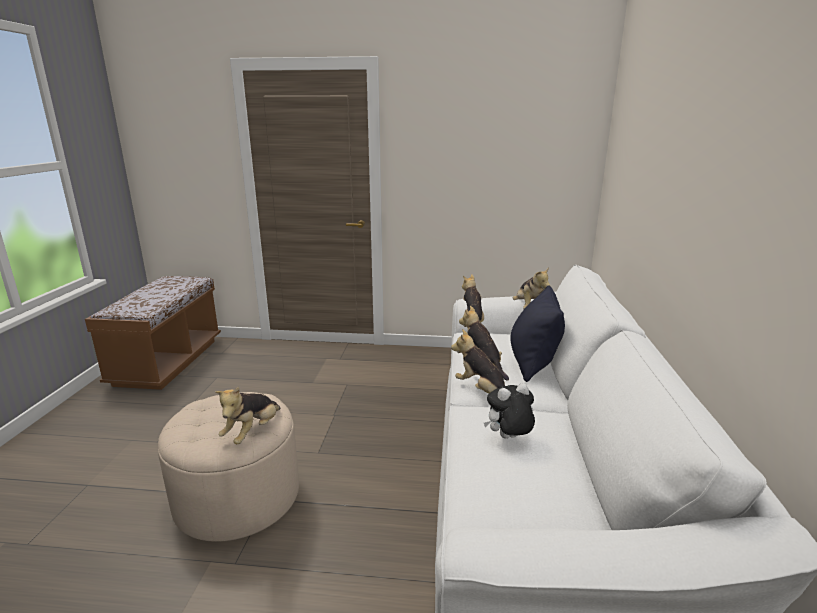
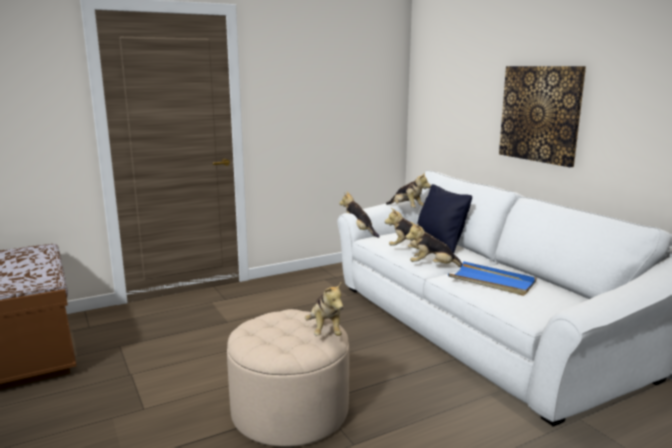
camera: 35 degrees left, 5 degrees down
(508, 438) = (492, 281): plush toy -> blue tray
(691, 209) = (540, 114): none -> picture

